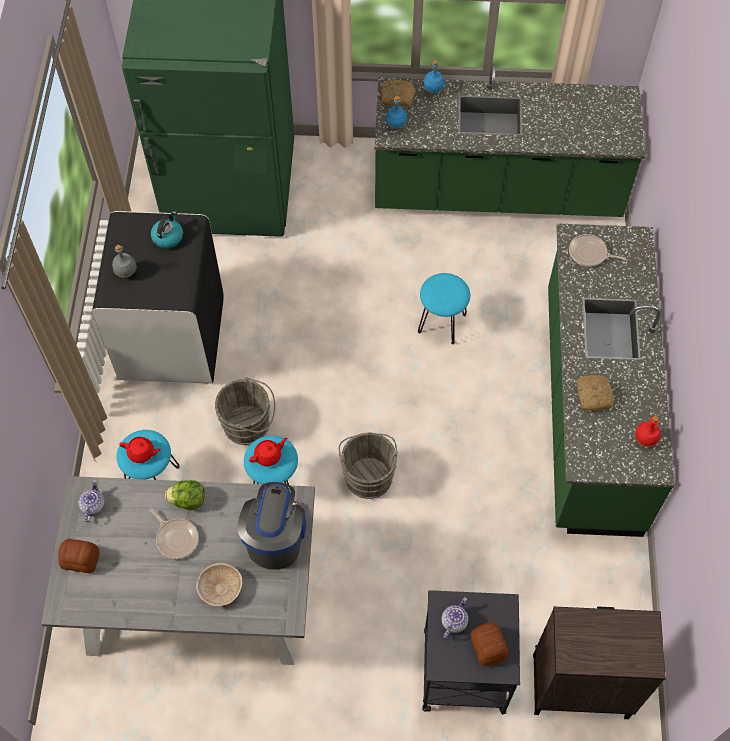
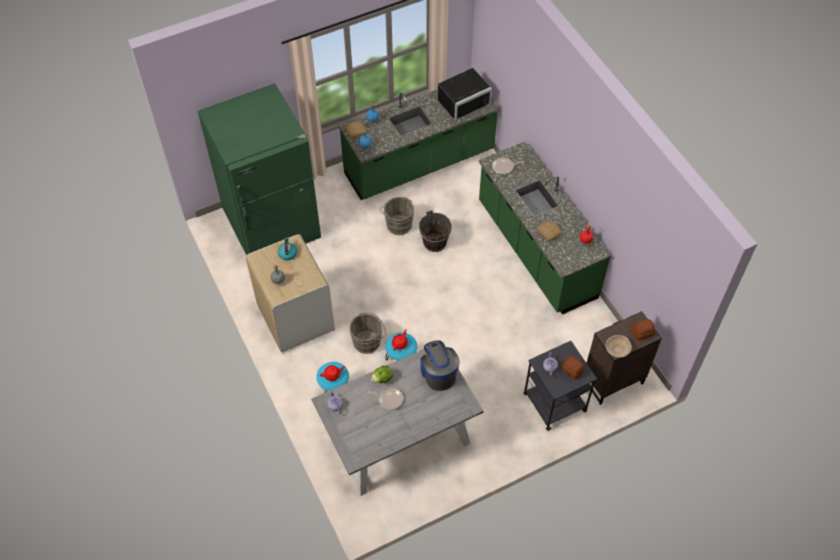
camera: 30 degrees left, 5 degrees down
(80, 560) = (347, 434): bread -> bread (642, 333)
(171, 338) = (295, 318): black dresser -> beige dresser
(220, 588) = (427, 410): beige bowl -> beige bowl (617, 350)
(368, 475) = (447, 335): grey bucket -> grey bucket (398, 224)
(442, 323) = (435, 243): turquoise stool -> brown bucket
(591, 118) = (462, 100): none -> black microwave

